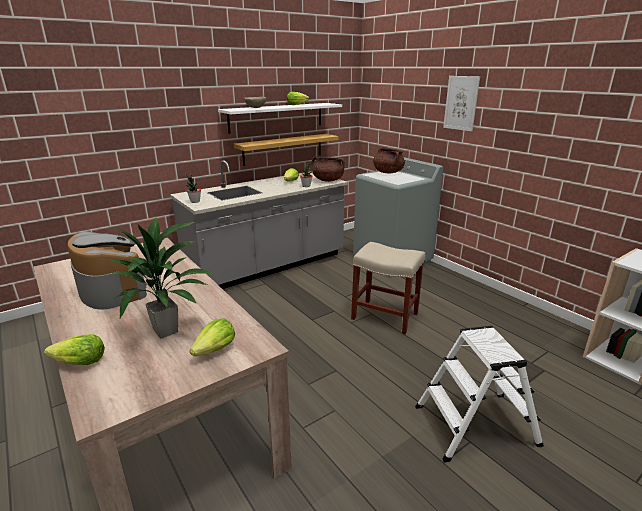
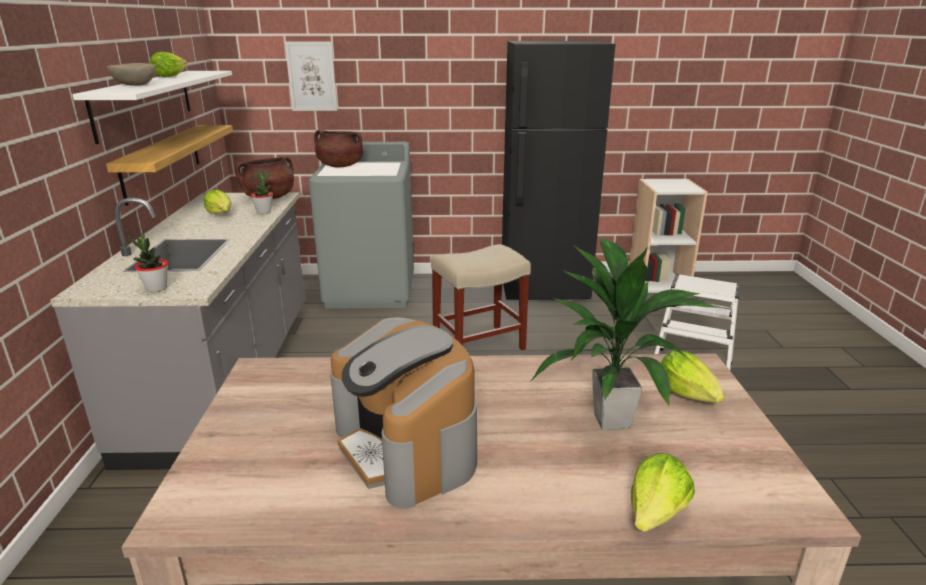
camera: 55 degrees left, 0 degrees up
(112, 289) = (407, 448): coffee machine -> coffee machine turned 120 degrees counterclockwise
(461, 103) = (418, 56): picture -> picture (311, 76)
(502, 310) = (543, 287): none -> black fridge

